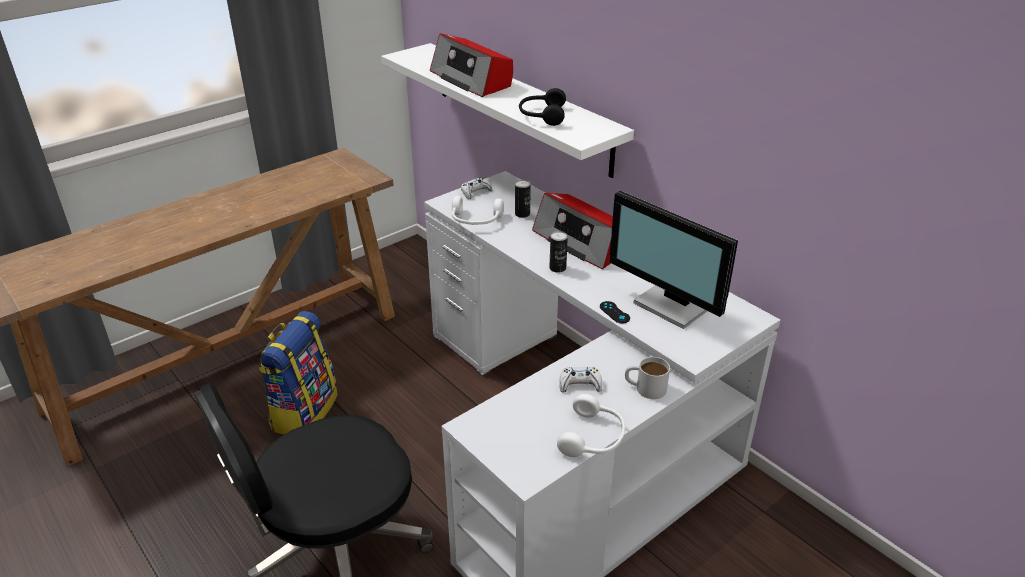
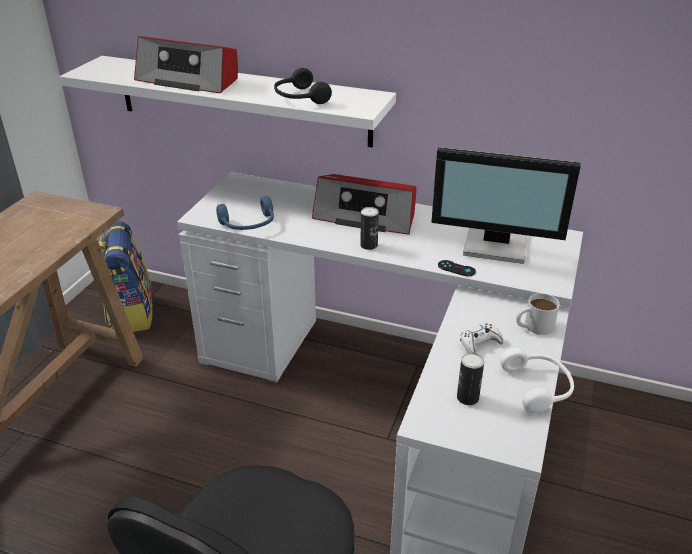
camera: 30 degrees left, 0 degrees up
(303, 412) = (115, 494): backpack -> backpack (131, 313)
(475, 192) = (221, 198): white game controller -> none
(475, 221) = (248, 225): white headphones -> blue headphones
(522, 214) = (287, 206): can -> can (467, 398)

